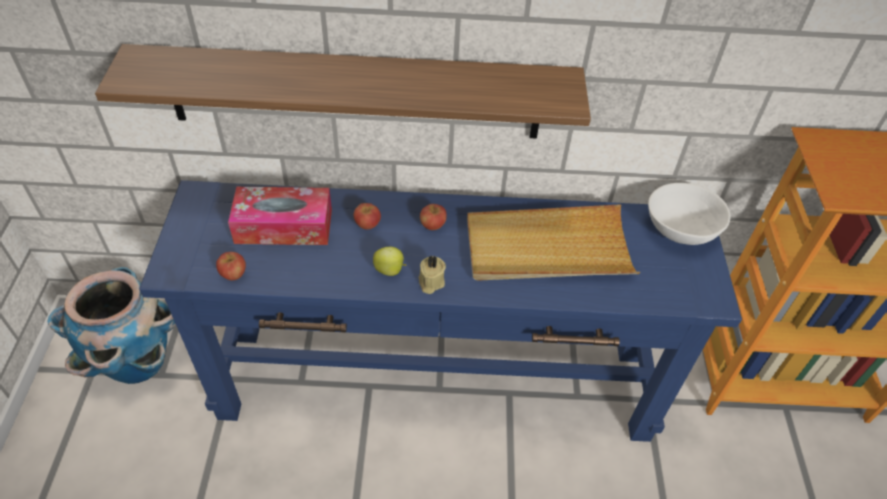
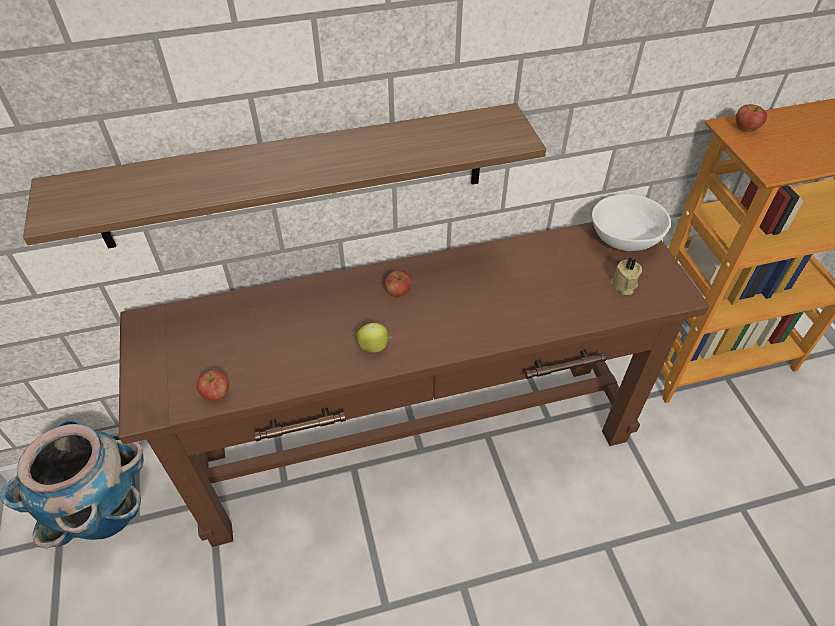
camera: 15 degrees left, 0 degrees up
(284, 226) = (249, 331): tissue box -> none
(367, 224) = (334, 308): apple -> apple (745, 128)
(430, 282) = (418, 348): beige candle -> beige candle (623, 285)
(436, 382) = (416, 444): blue console table -> brown console table
(548, 248) = (514, 286): beige tray -> none

